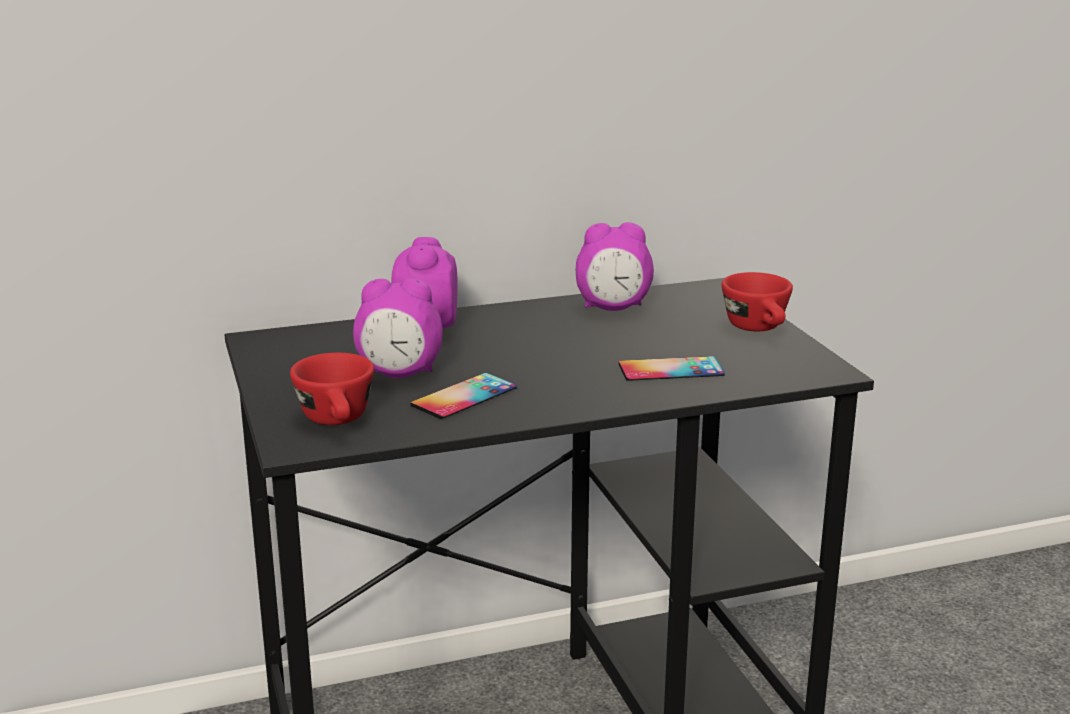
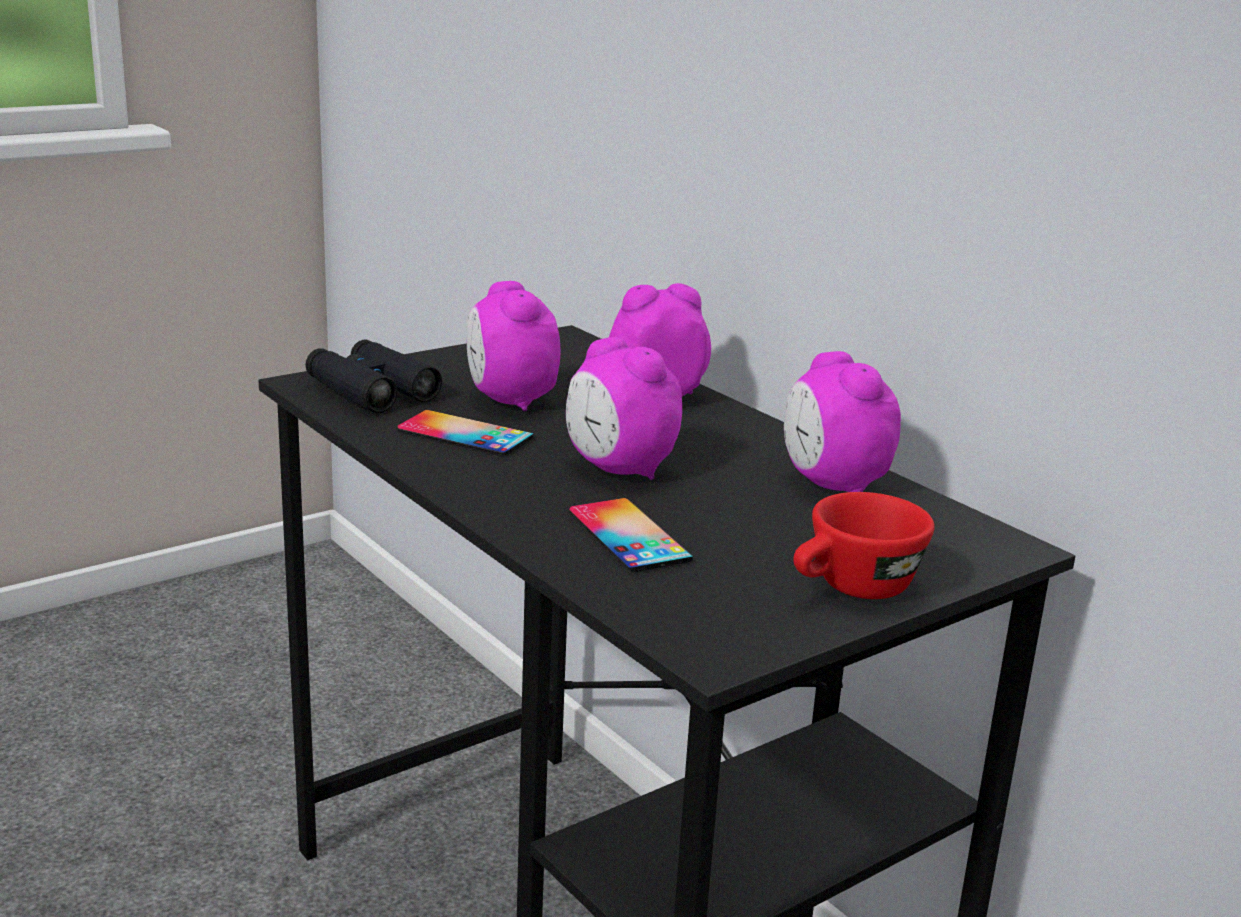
camera: 70 degrees right, 0 degrees up
(338, 421) = (371, 391): red cup -> black binoculars
(560, 358) = (619, 469): none -> alarm clock

